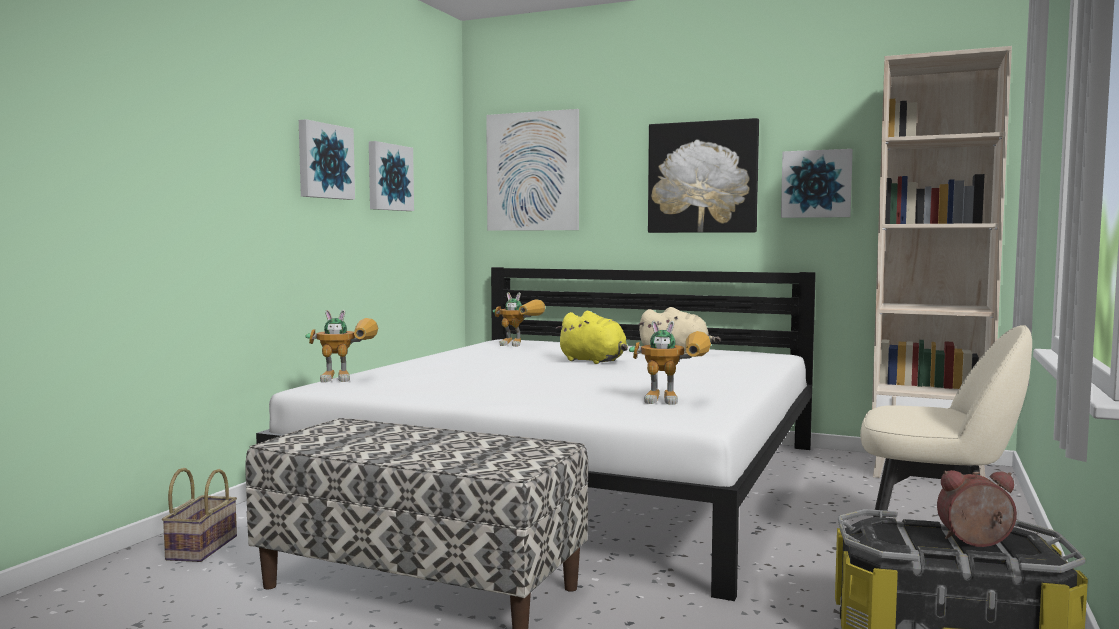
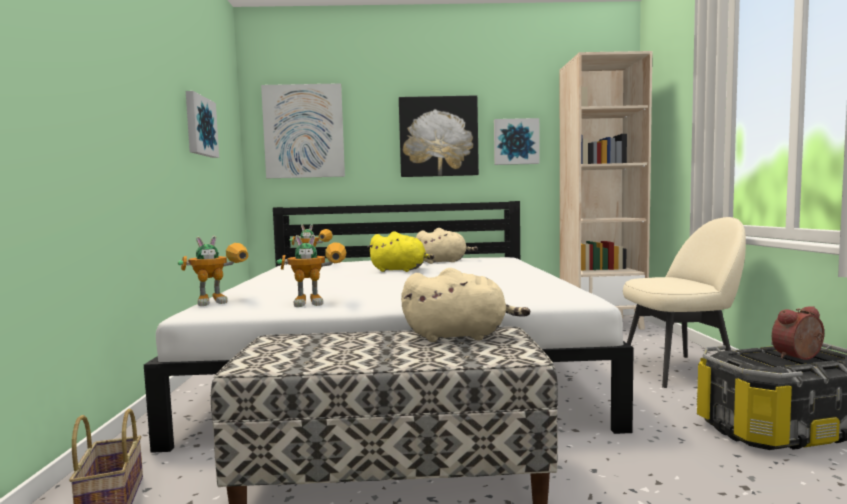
camera: 25 degrees left, 0 degrees up
(324, 161) = (156, 101): picture -> none
(503, 444) = (460, 336): none -> beige plush toy
(675, 401) = (528, 288): toy robot -> toy robot (320, 302)

